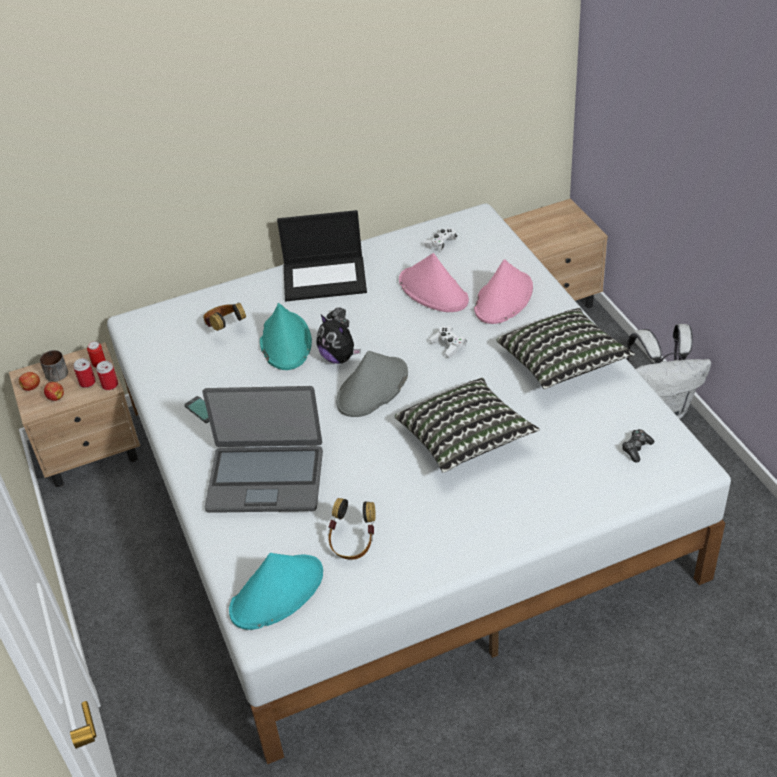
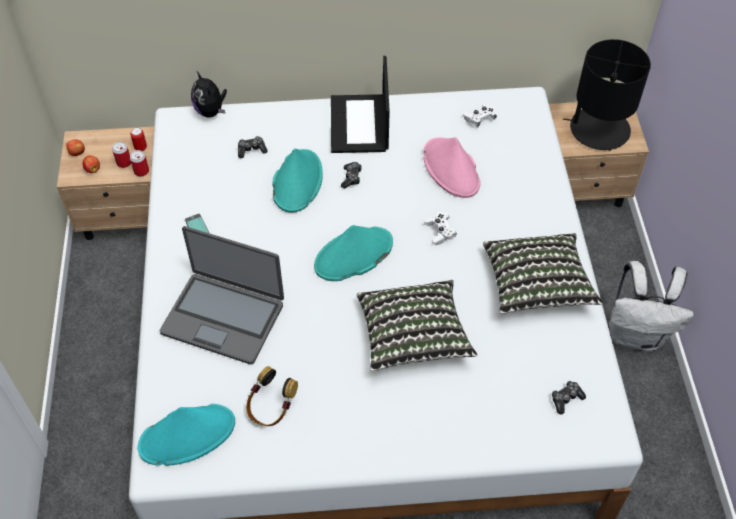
camera: 15 degrees right, 10 degrees up
(57, 376) = (102, 148): mug -> none
(225, 327) = (251, 150): headphones -> game controller
(325, 278) = (360, 125): laptop -> laptop turned 75 degrees clockwise
(339, 357) = (337, 213): plush toy -> plush toy (211, 111)
(372, 388) = (353, 255): grey hat -> turquoise hat
(503, 298) = (512, 197): pink hat -> none
(552, 230) = (598, 129): none -> black table lamp

